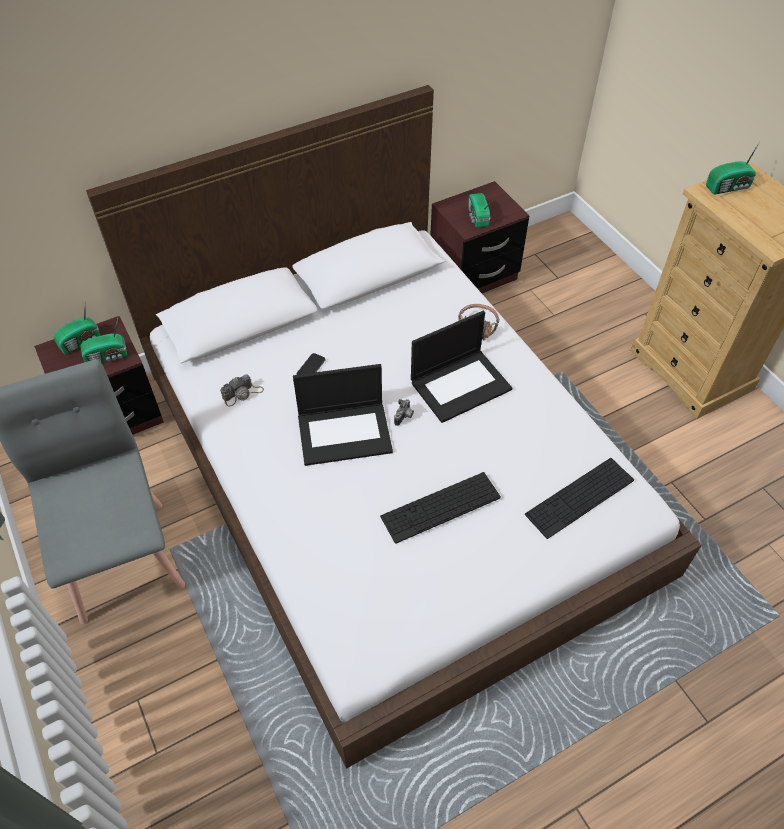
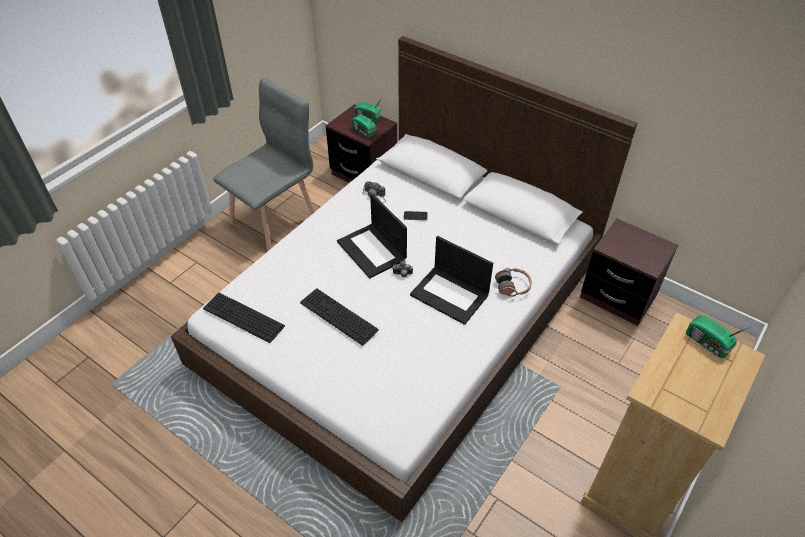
camera: 65 degrees right, 5 degrees down
(477, 217) = (625, 248): radio -> none
(580, 497) = (389, 393): keyboard -> keyboard (243, 317)

